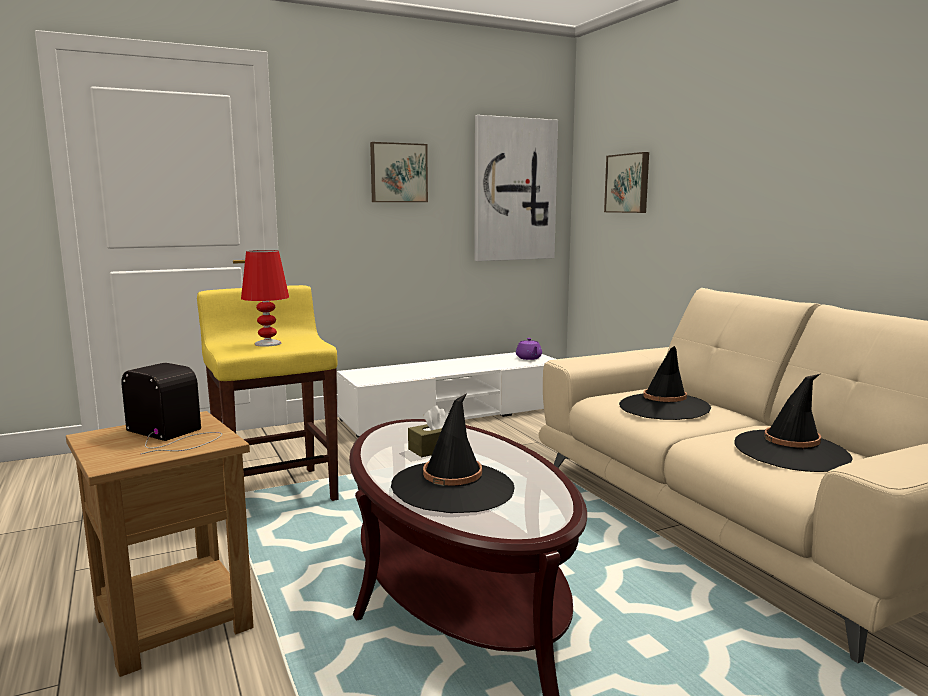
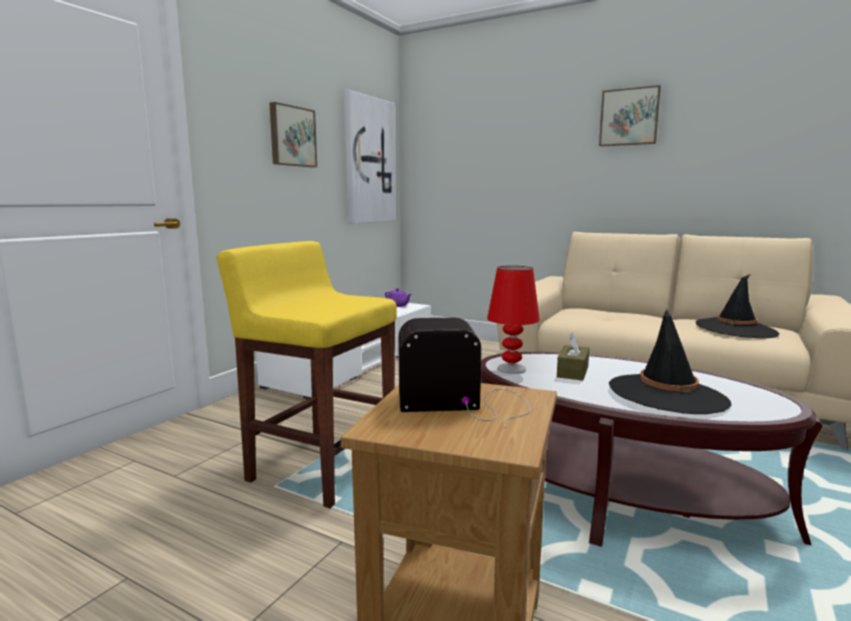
camera: 35 degrees left, 0 degrees up
(268, 343) = (324, 303): red table lamp -> red table lamp (511, 369)
(628, 183) = (467, 157): picture -> picture (629, 117)
(664, 407) = (611, 318): black hat -> none

